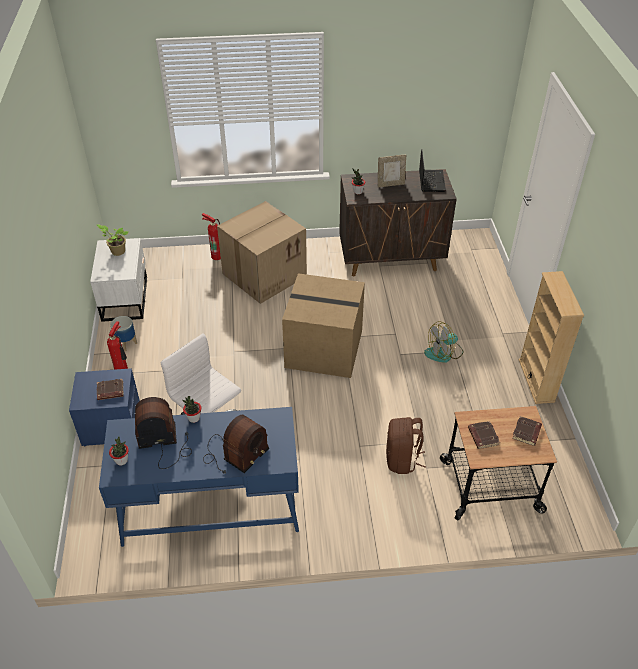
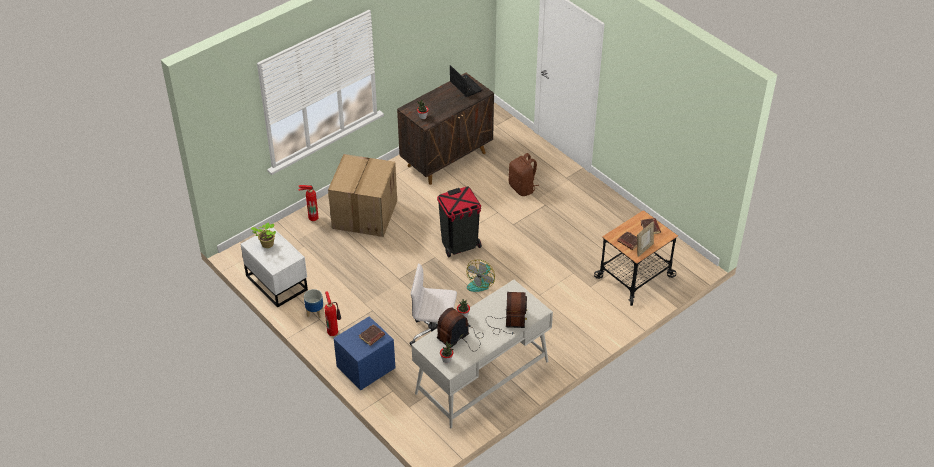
camera: 35 degrees left, 0 degrees up
(210, 505) = (481, 377): blue desk -> white desk
(325, 348) = (460, 245): cardboard box -> black trash can
(390, 184) = (440, 101): picture frame -> picture frame (644, 249)
(402, 460) = (572, 289): brown backpack -> brown backpack (522, 188)
(444, 353) = (540, 209): fan -> fan (481, 282)
(536, 380) = (611, 199): beige bookcase -> none

